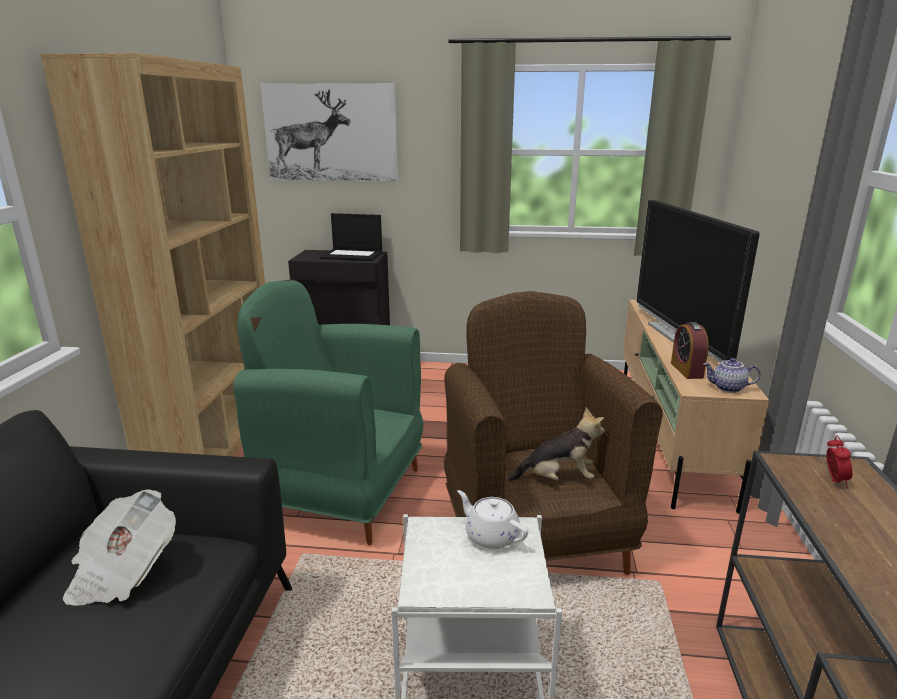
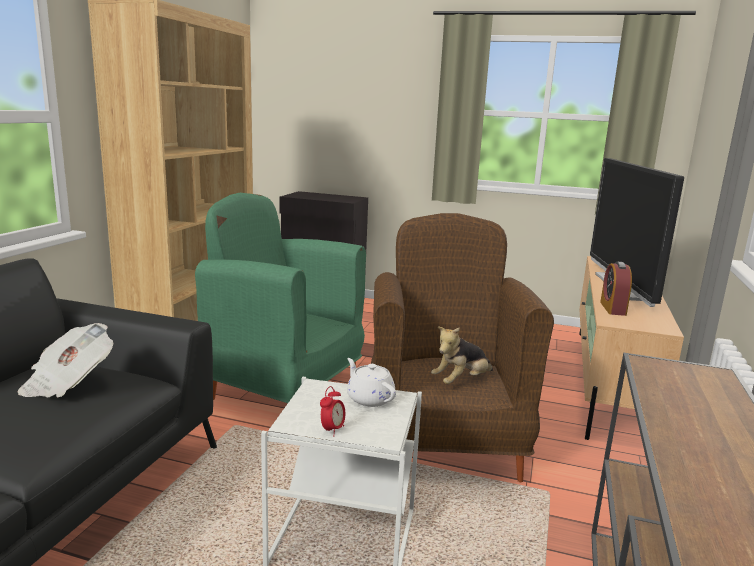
camera: 10 degrees right, 5 degrees down
(331, 133) = (329, 90): picture -> none
(353, 255) = (336, 197): laptop -> none
(558, 478) = (461, 381): plush toy -> plush toy turned 135 degrees clockwise
(728, 388) = (646, 324): teapot -> none
(834, 481) = (688, 379): alarm clock -> alarm clock (332, 430)

